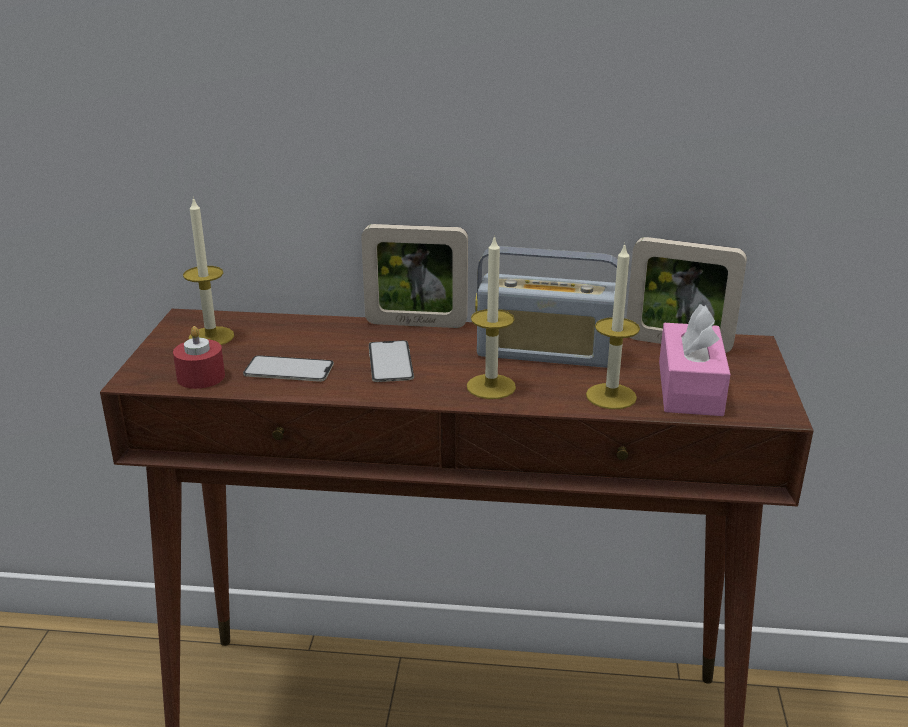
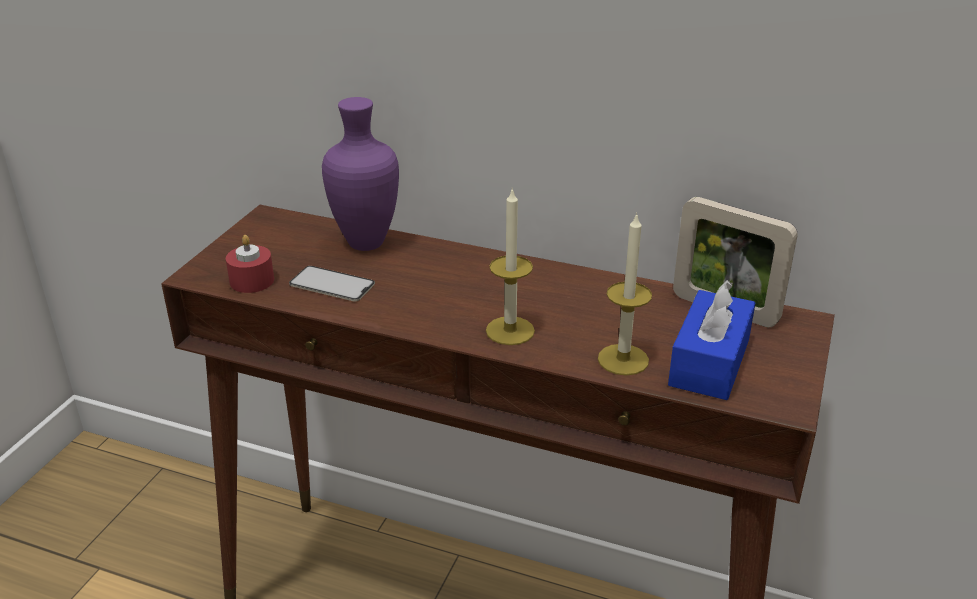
camera: 15 degrees right, 5 degrees up
(211, 337) = (280, 239): candle -> none
(305, 331) = (366, 244): none -> purple vase
(390, 362) = (428, 289): phone -> none
(416, 323) = (473, 250): picture frame -> none
(545, 353) = (582, 301): radio -> none
(689, 388) = (709, 362): pink tissue box -> blue tissue box

